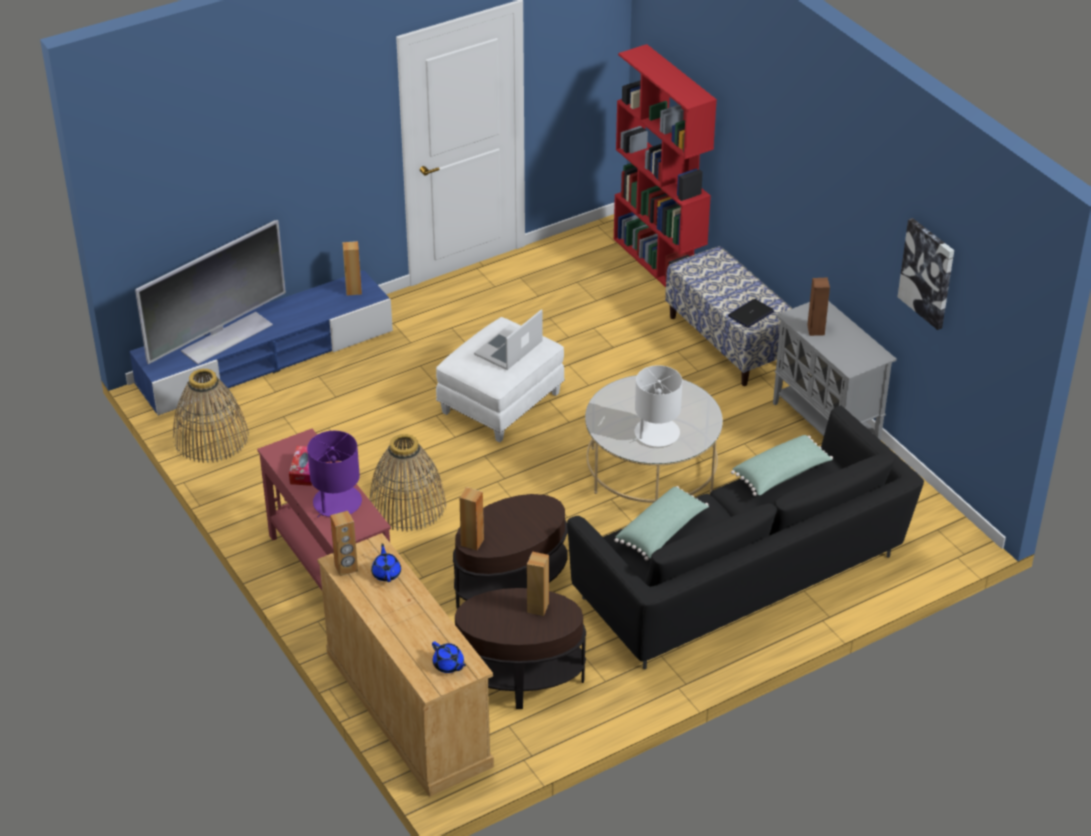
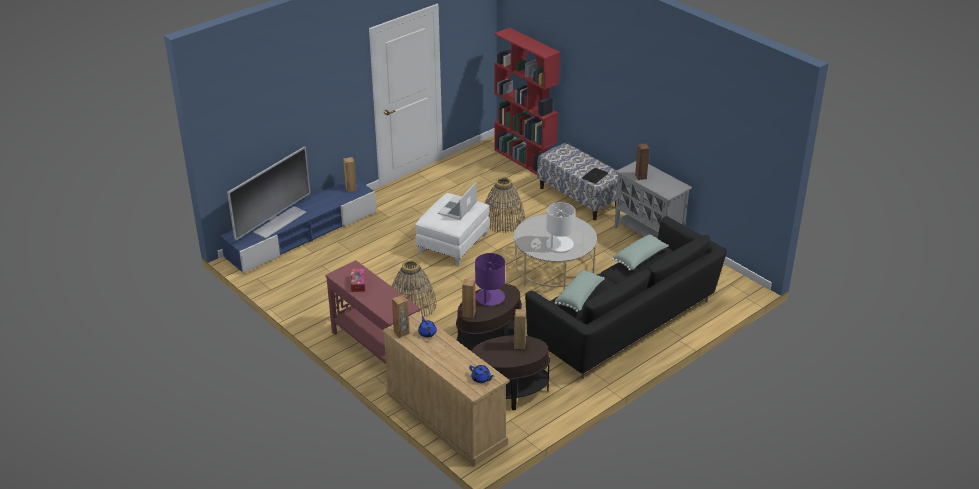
camera: 10 degrees left, 5 degrees down
(211, 438) = (280, 282): basket -> basket (503, 220)
(336, 502) = (383, 298): purple table lamp -> purple table lamp (490, 297)
(927, 273) = (710, 130): picture -> none

